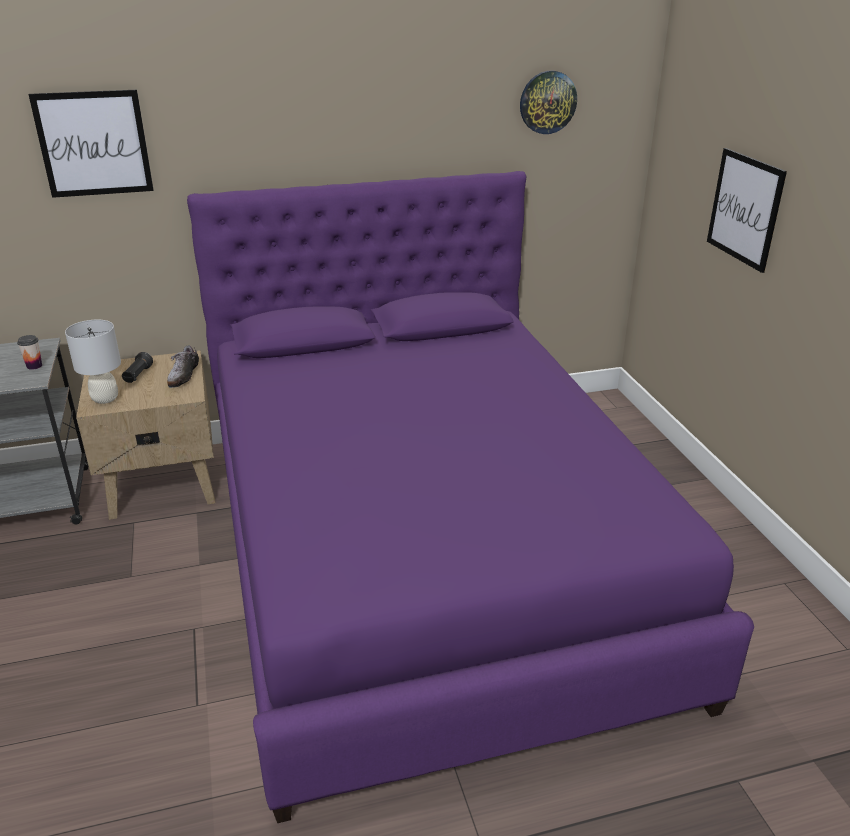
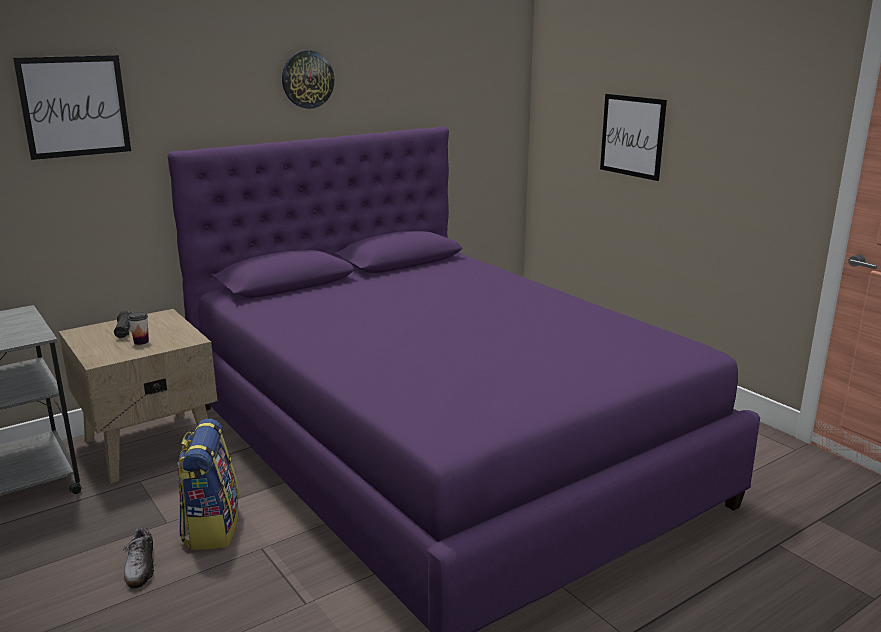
camera: 20 degrees left, 10 degrees down
(34, 366) = (27, 327): cup -> cup (141, 342)
(106, 400) = (107, 353): grey table lamp -> none
(164, 592) = (211, 527): none -> backpack
(183, 375) = (173, 327): shoe -> shoe (140, 567)
(547, 102) = (455, 71): wall clock -> wall clock (307, 79)

